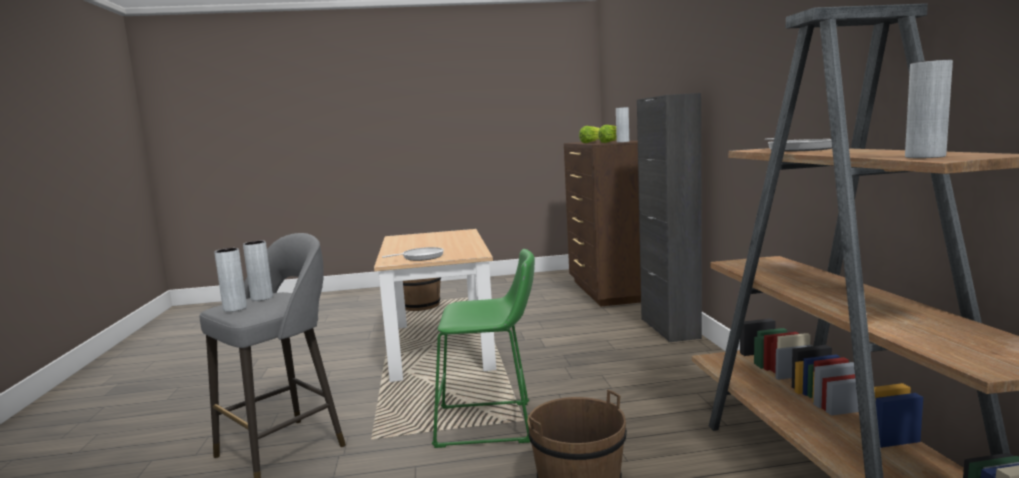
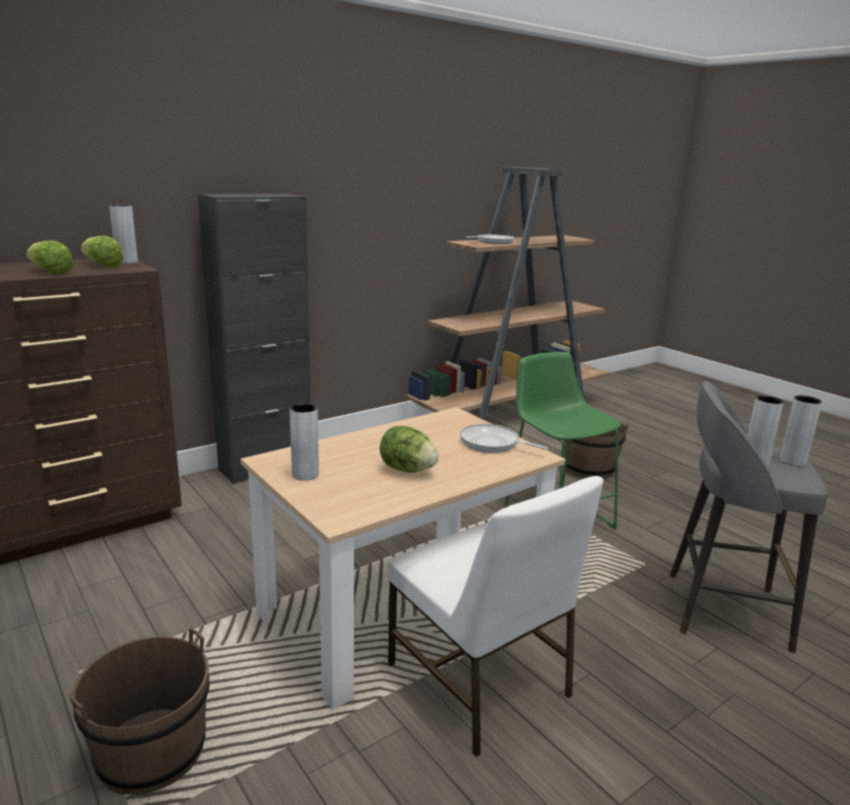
camera: 120 degrees left, 10 degrees up
(365, 355) = (479, 683): none -> white chair
(418, 244) = (407, 470): none -> lettuce
(925, 157) = (570, 238): grey vase -> grey vase (305, 475)

